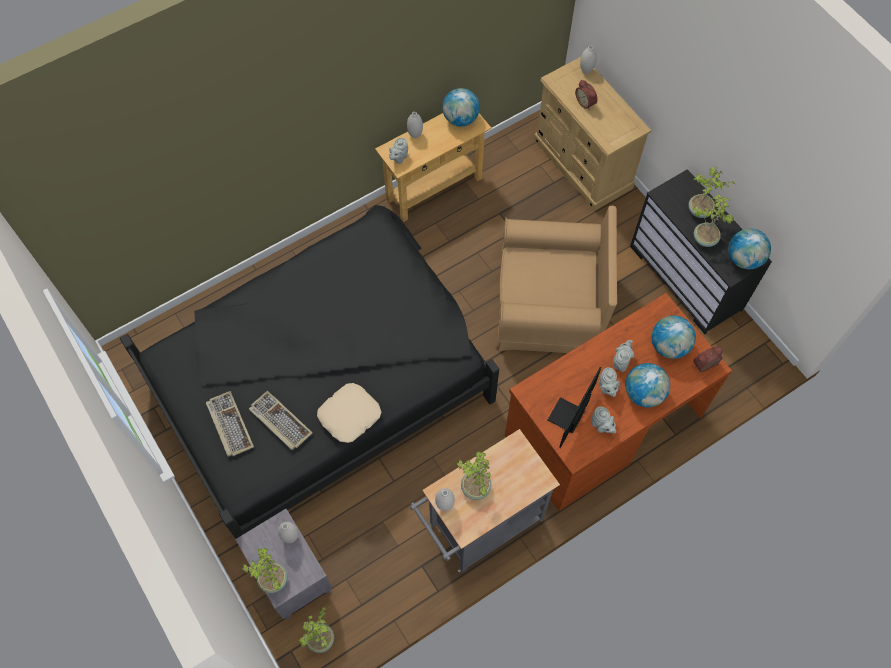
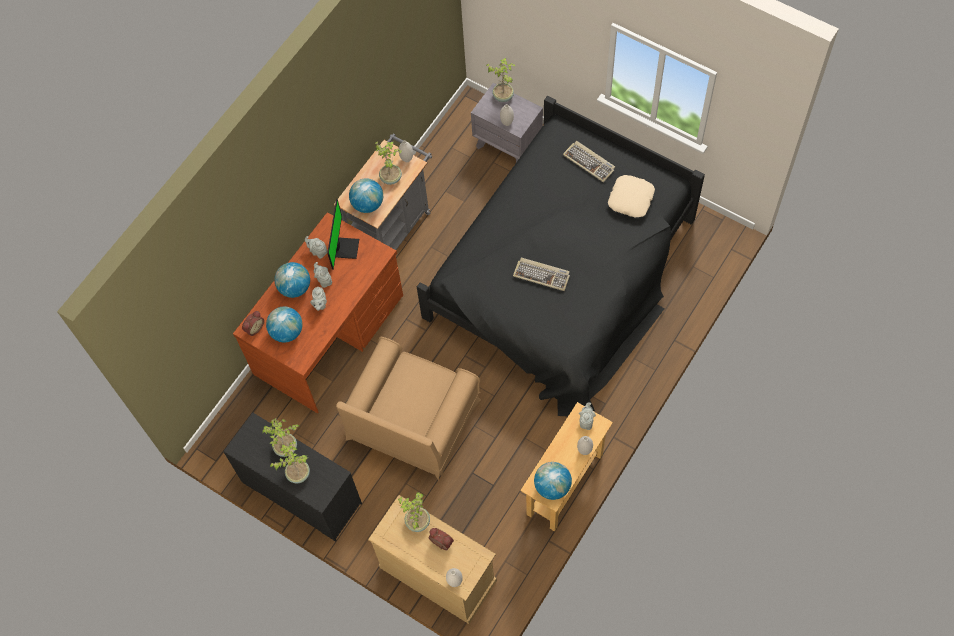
camera: 160 degrees right, 0 degrees up
(279, 421) = (555, 179): keyboard -> keyboard (542, 275)
(321, 639) = (467, 118): potted plant -> potted plant (417, 522)
(349, 415) = (509, 203): beige pillow -> beige pillow (631, 199)
(549, 302) = (412, 418): brown armchair -> brown armchair turned 45 degrees counterclockwise
(744, 259) = (247, 442): globe -> globe (368, 204)

